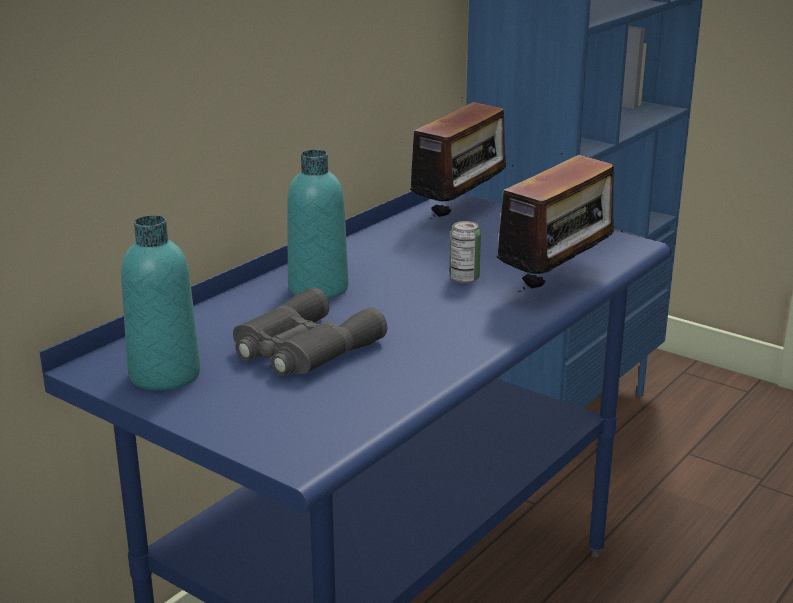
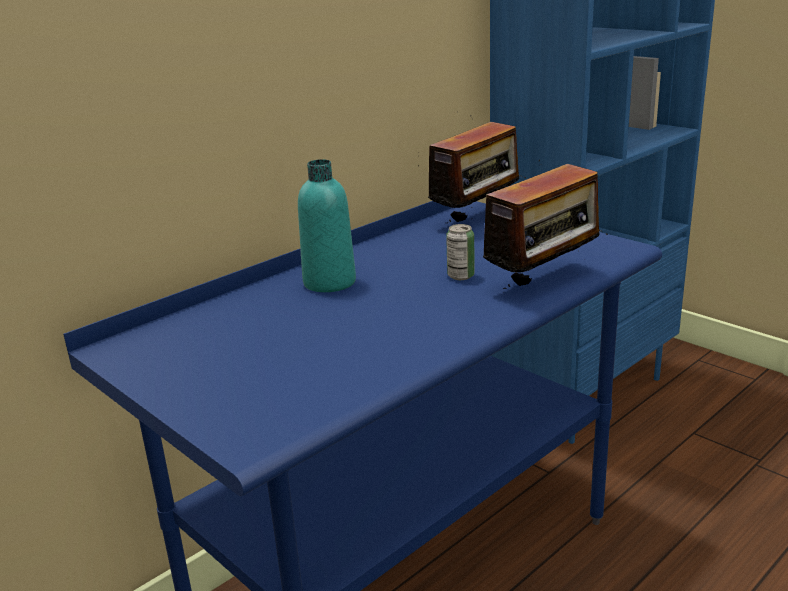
camera: 10 degrees right, 0 degrees up
(165, 375) = (166, 357): turquoise bottle -> none
(302, 348) = (294, 336): grey binoculars -> none

